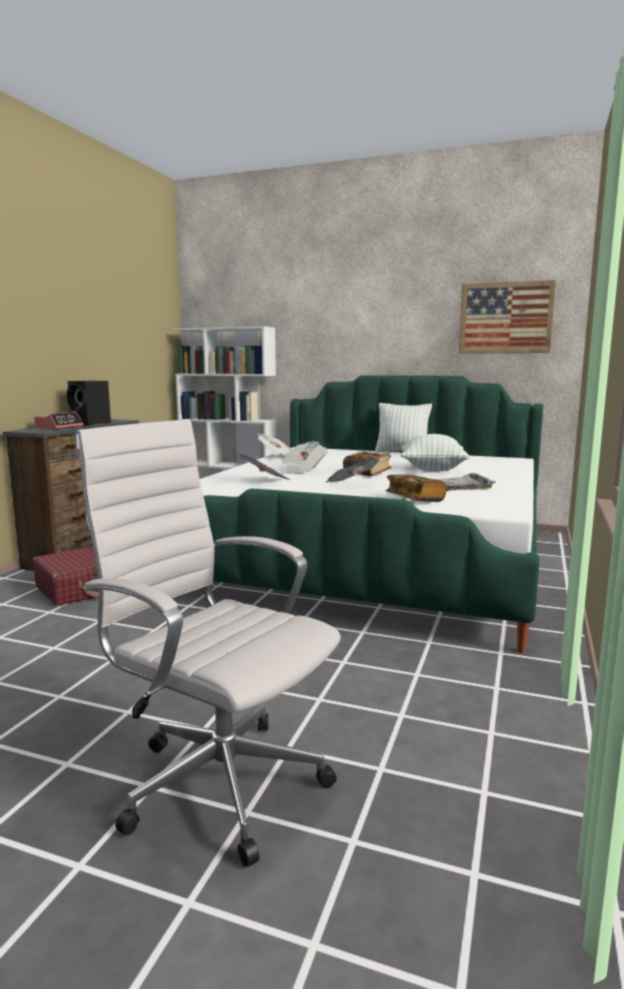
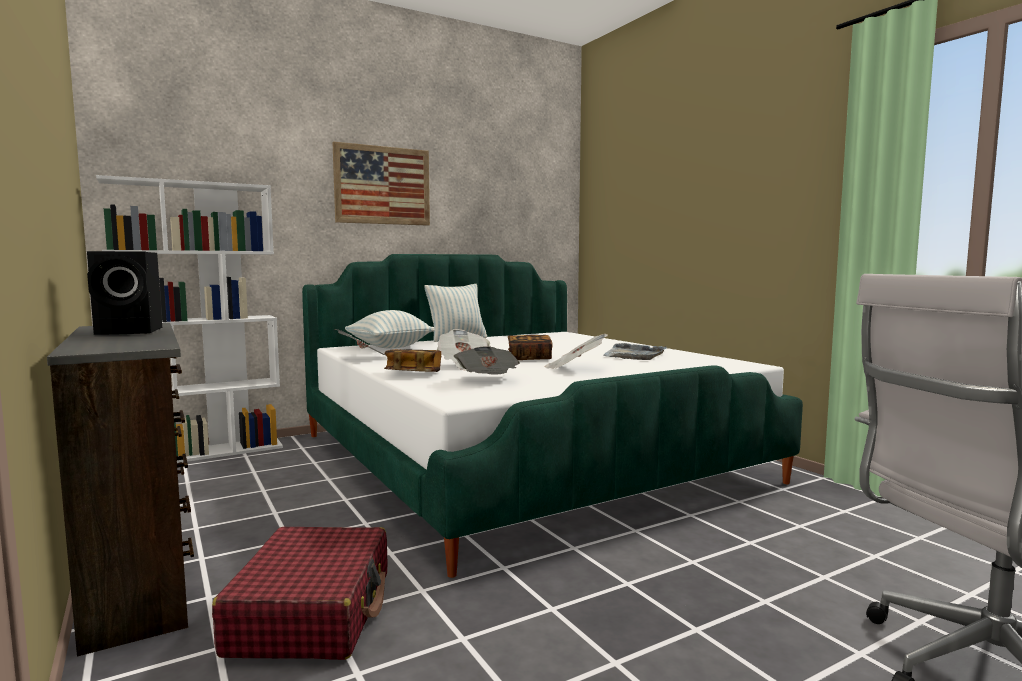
camera: 50 degrees left, 5 degrees down
(59, 427) = (115, 340): alarm clock -> none
(415, 500) = (670, 369): book -> book (413, 374)
(432, 469) = (554, 347): pillow -> pillow (390, 347)
(505, 318) = (521, 199): picture -> picture (382, 185)

